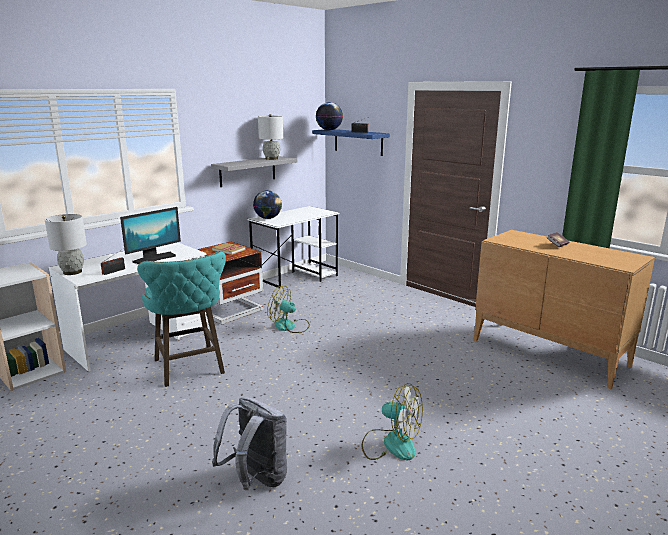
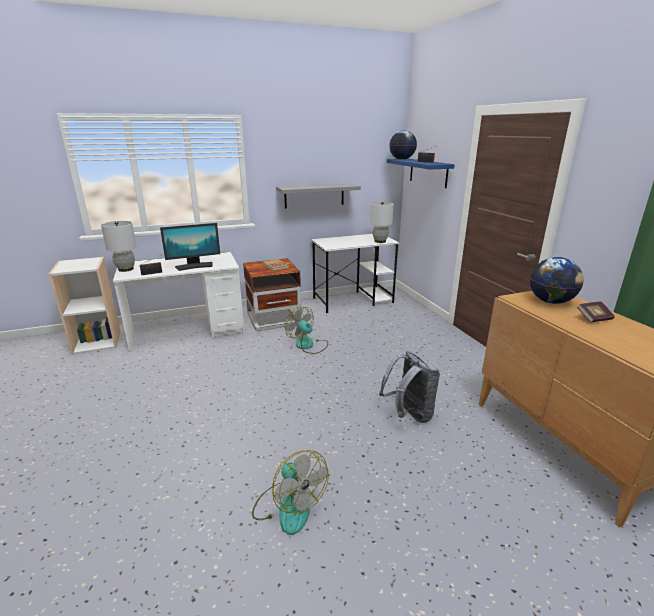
camera: 25 degrees right, 5 degrees up
(189, 368) = (196, 366): turquoise stool -> none
(256, 480) = (141, 500): grey backpack -> grey backpack (409, 414)
(268, 218) = (328, 241): globe -> globe (551, 302)
(271, 158) = (336, 185): white table lamp -> white table lamp (380, 241)

